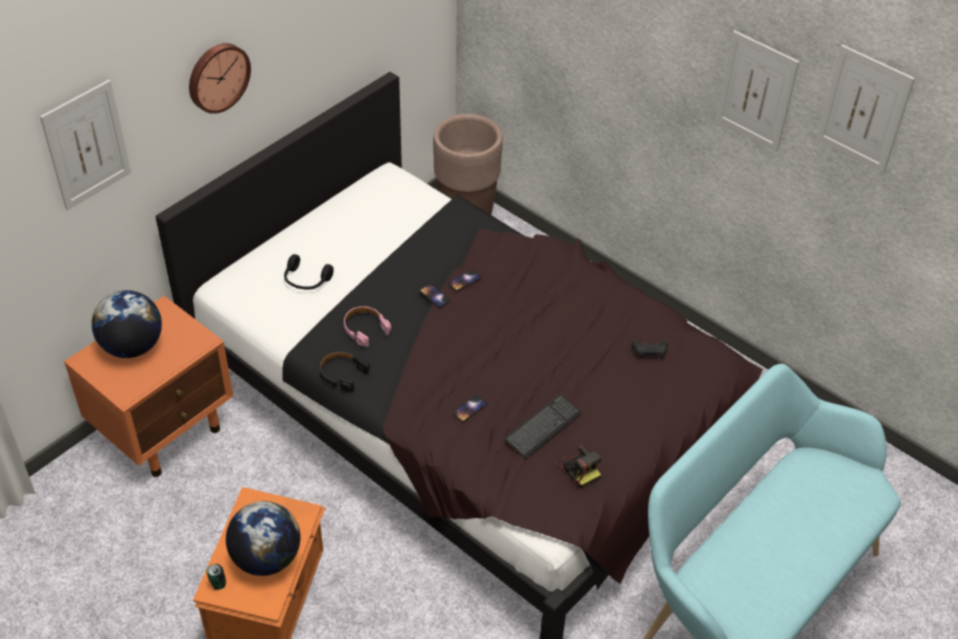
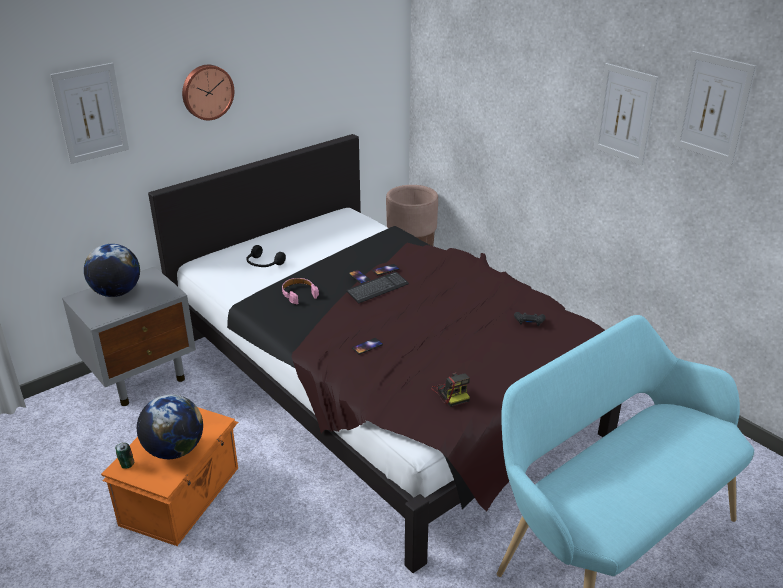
camera: 10 degrees right, 15 degrees down
(165, 430) = (142, 377): orange nightstand -> grey nightstand
(342, 374) = (271, 319): black headphones -> none
(543, 427) = (426, 363): keyboard -> keyboard (377, 288)

